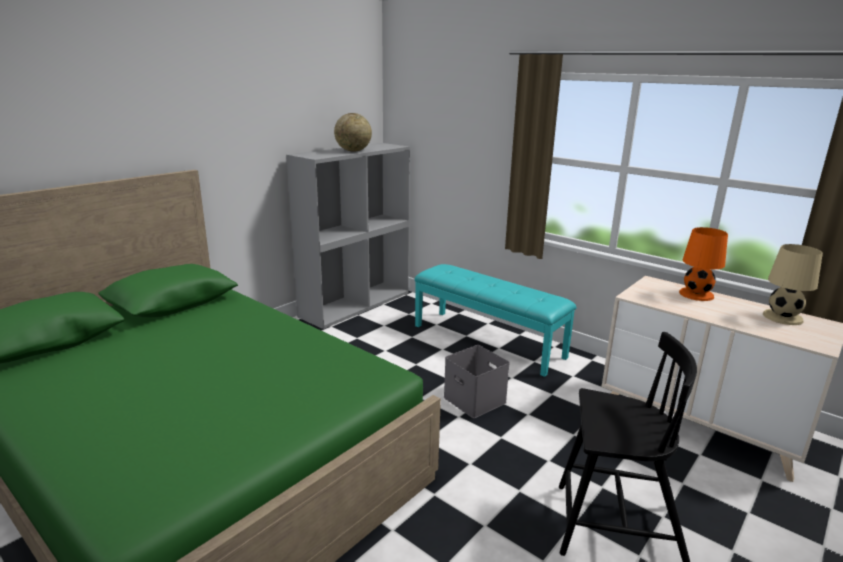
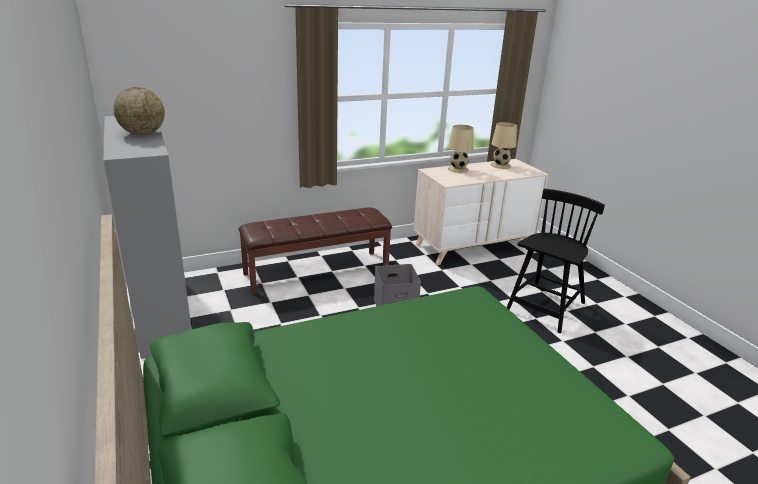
camera: 65 degrees left, 5 degrees up
(488, 341) = (317, 271): turquoise bench -> brown bench
(696, 294) = (458, 169): orange table lamp -> beige table lamp

